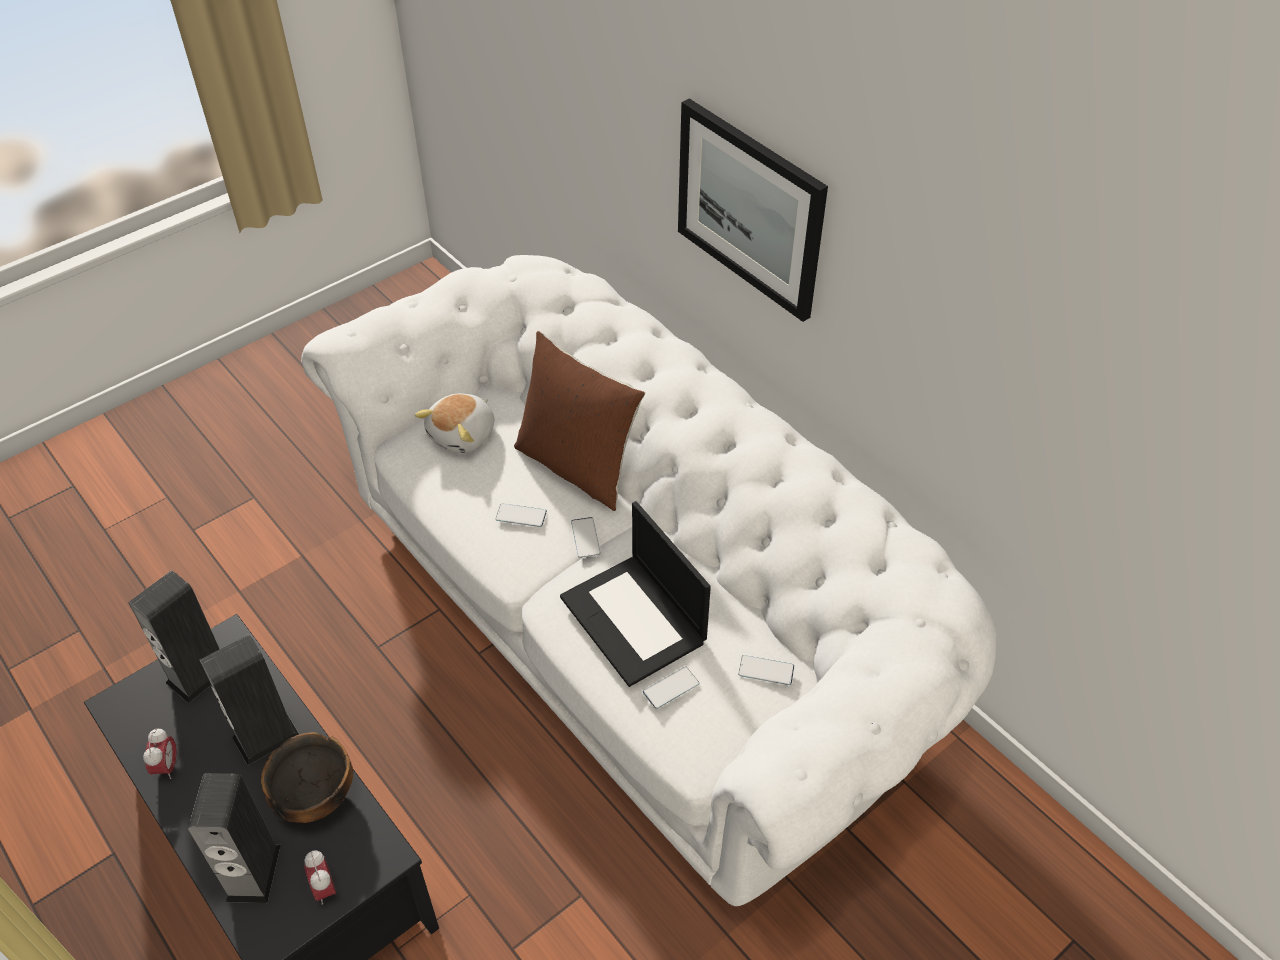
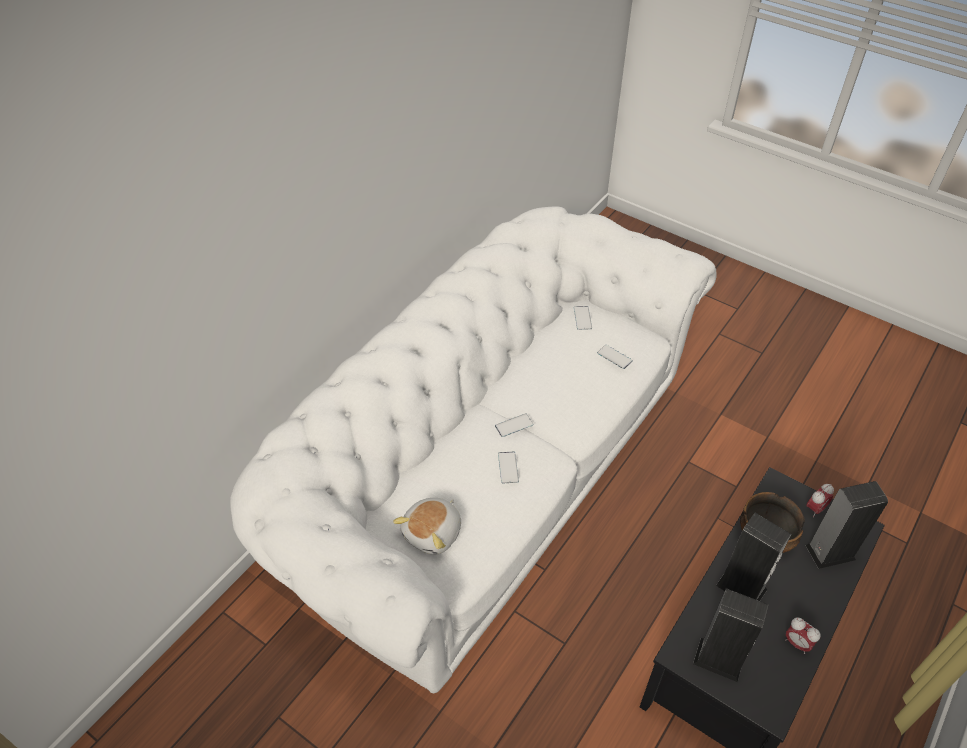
camera: 105 degrees left, 0 degrees up
(167, 766) = (797, 643): alarm clock -> alarm clock turned 120 degrees counterclockwise
(463, 435) = (433, 533): plush toy -> plush toy turned 105 degrees clockwise
(578, 466) = (445, 447): brown pillow -> none
(635, 620) = (573, 383): laptop -> none
(750, 208) = (335, 224): picture -> none

